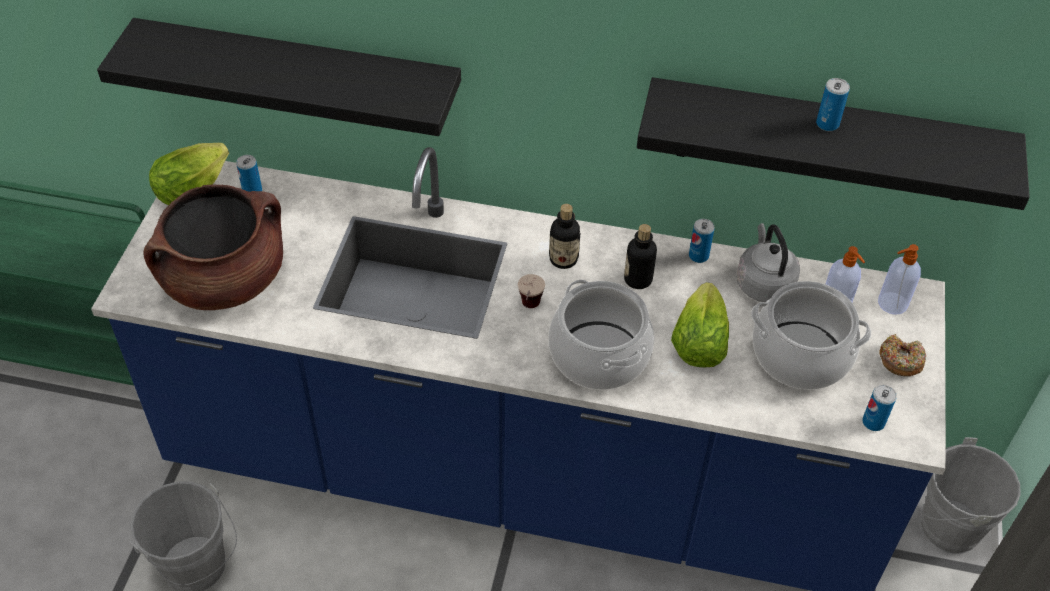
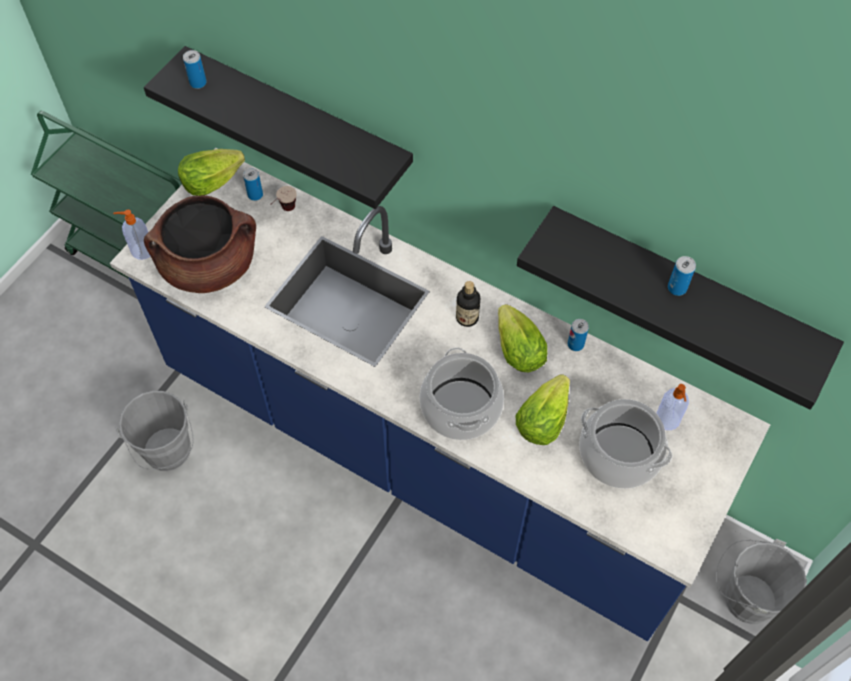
camera: 20 degrees right, 10 degrees up
(529, 310) = (423, 354): cup -> cup (284, 212)
(638, 279) = (518, 351): bottle -> lettuce
(763, 283) = (617, 383): grey kettle -> none
(873, 422) = (651, 528): can -> can (198, 83)
(891, 304) = (715, 431): soap dispenser -> soap dispenser (141, 250)
(900, 361) = (698, 483): donut -> none

